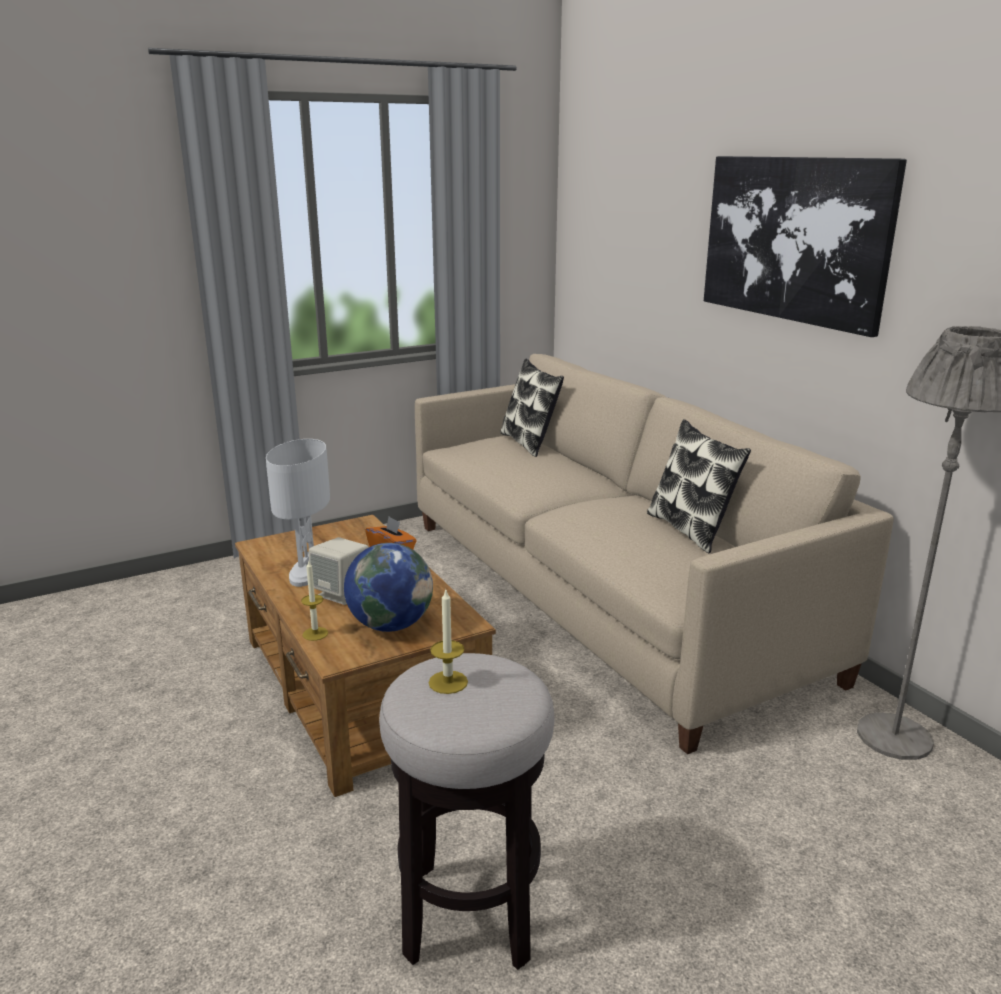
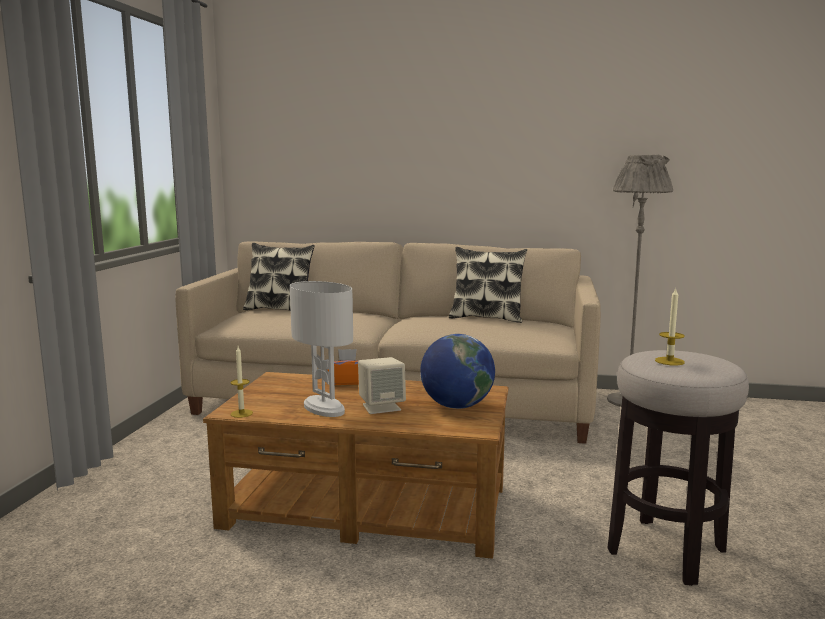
camera: 50 degrees left, 10 degrees down
(315, 634) = (429, 427): candle -> candle (241, 413)
(794, 239) = (481, 127): picture -> none

